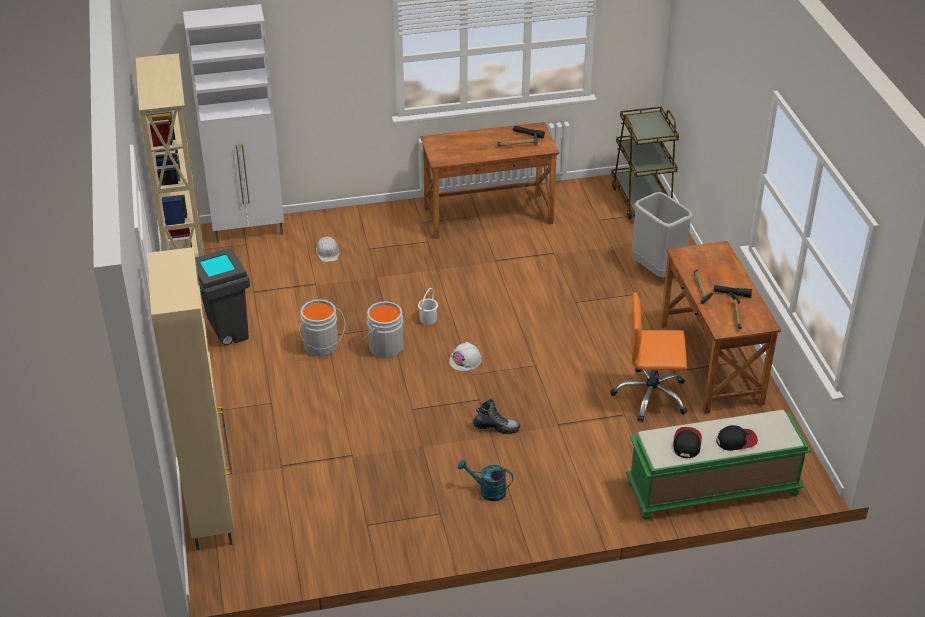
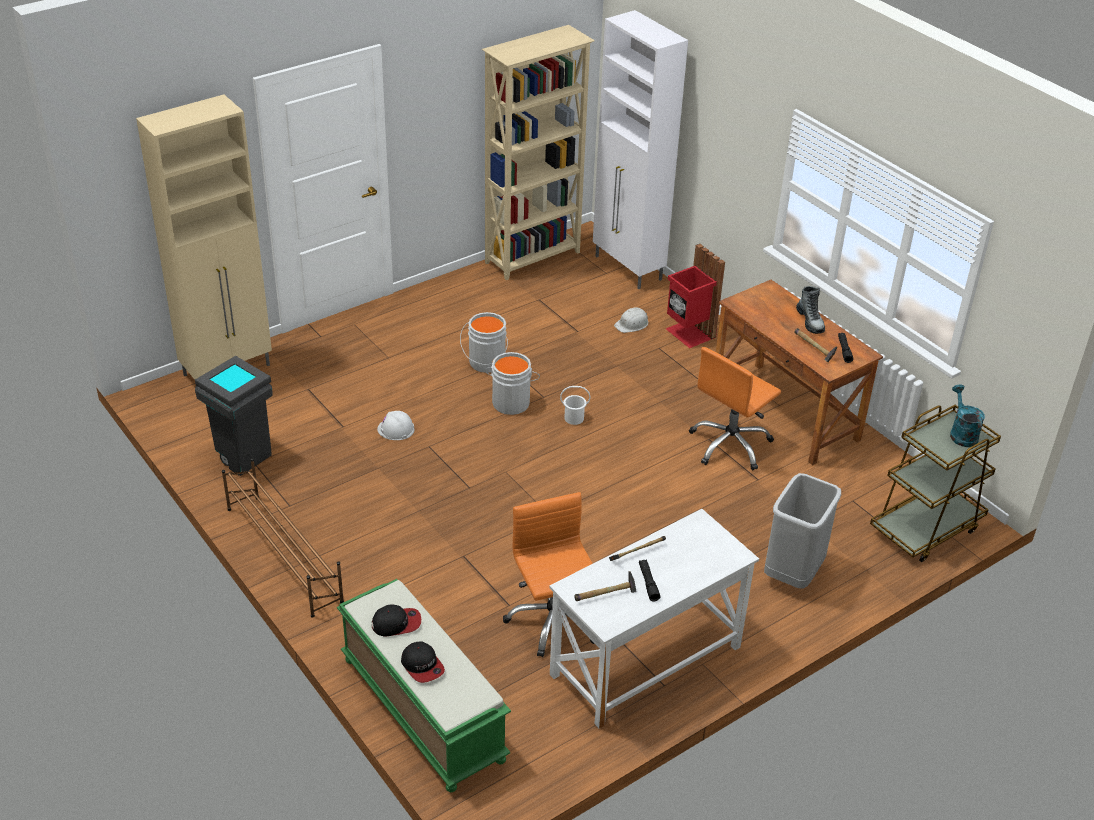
camera: 65 degrees right, 0 degrees up
(225, 334) = (466, 303): grey trash can -> grey trash can (241, 457)
(362, 228) = (688, 334): none -> red trash can
(465, 360) = (525, 462): white hard hat -> white hard hat (395, 429)
(487, 491) = (335, 530): turquoise watering can -> turquoise watering can (961, 433)
(496, 427) = (433, 511): boot -> boot (810, 321)
(500, 530) = (283, 553): none -> brown shoe rack
(508, 252) = (730, 445): none -> orange office chair
(711, 363) = (646, 662): brown desk -> white desk

